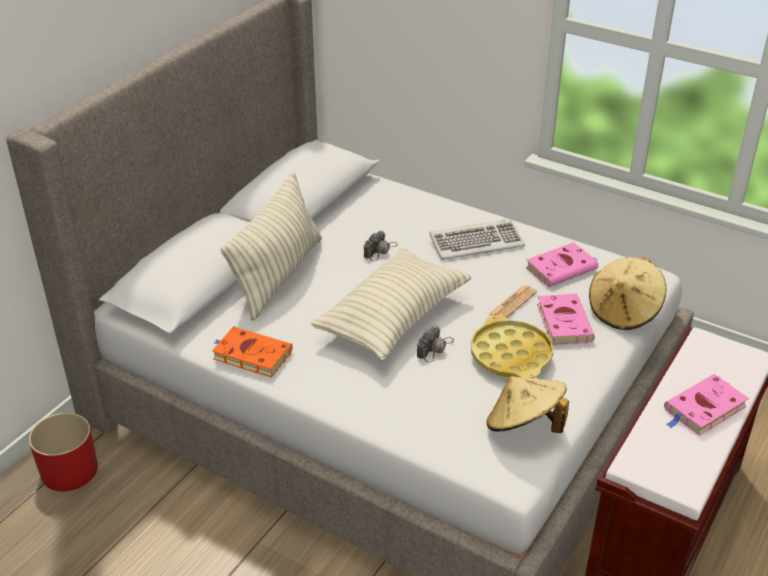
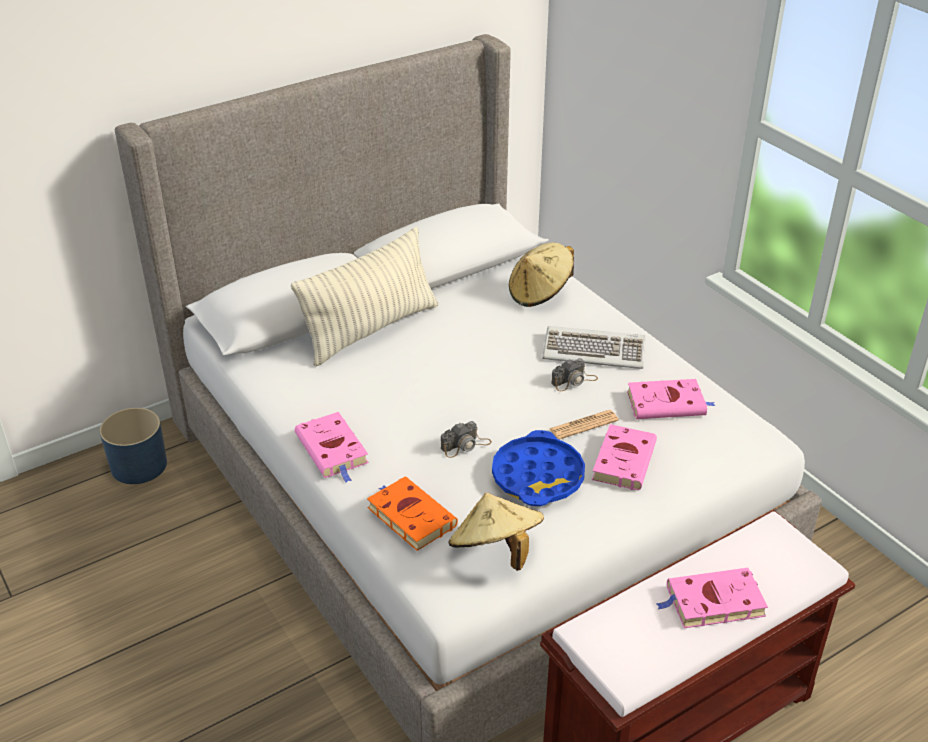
camera: 25 degrees right, 0 degrees up
(69, 471) = (138, 466): red planter -> blue planter
(250, 355) = (288, 398): orange book -> orange book (409, 516)
(325, 387) = (333, 450): none -> pink book
(380, 250) = (488, 332): camera -> camera (574, 381)
(393, 318) = (448, 403): pillow -> none
(511, 355) = (538, 476): yellow tray -> blue tray
(624, 311) = (700, 469): beige hat -> beige hat (540, 293)

